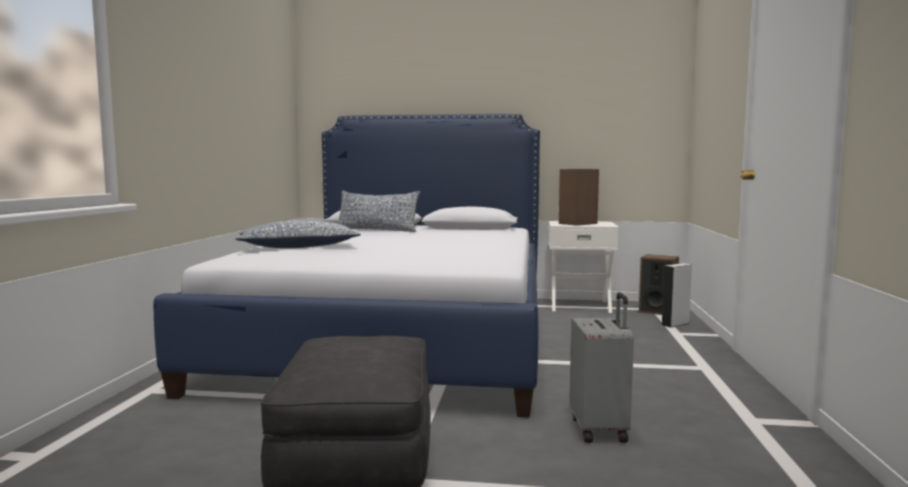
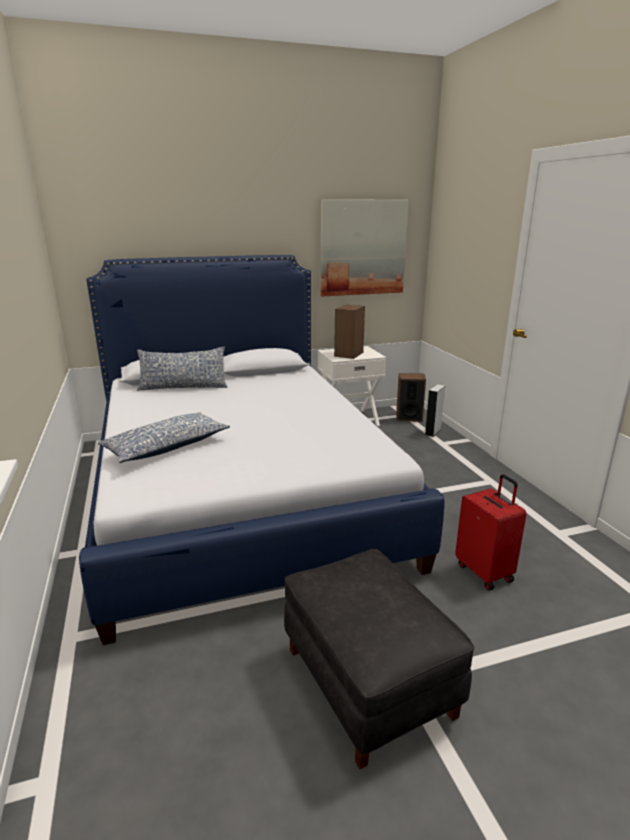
camera: 25 degrees left, 15 degrees up
(600, 429) = (485, 572): grey suitcase -> red suitcase
(605, 109) = (363, 248): none -> picture

